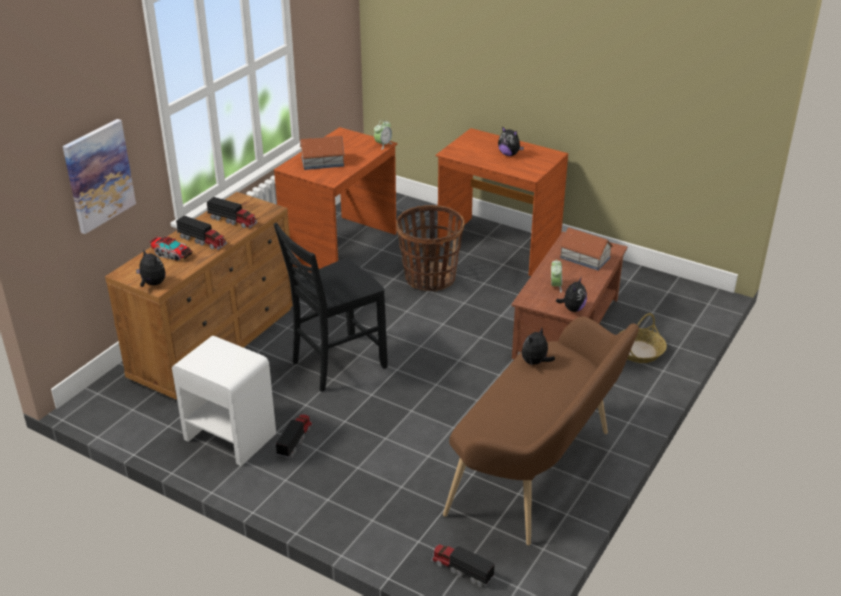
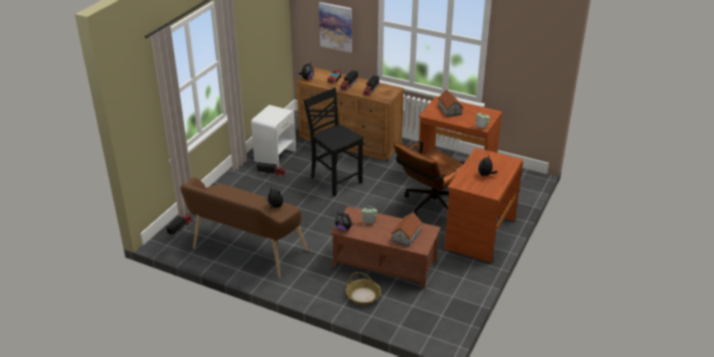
camera: 85 degrees right, 0 degrees up
(429, 278) = (429, 206): basket -> brown office chair

